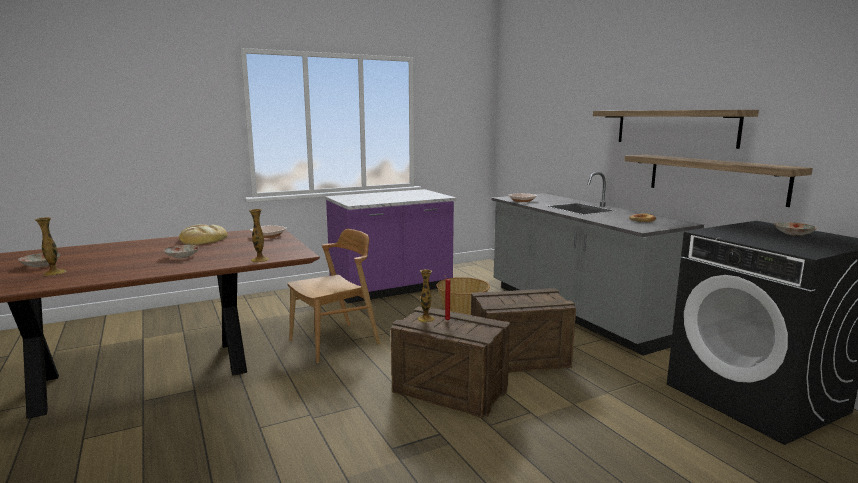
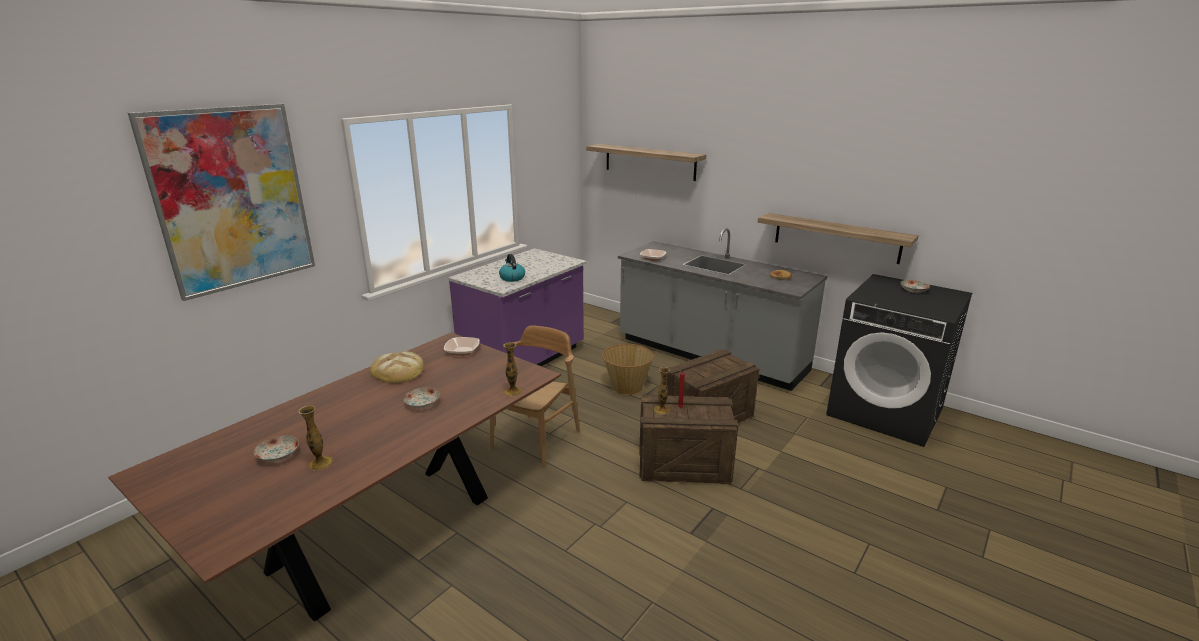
camera: 25 degrees left, 10 degrees up
(138, 97) = (232, 199): none -> picture
(373, 200) = (512, 278): none -> kettle
(674, 127) = (798, 192): shelf -> shelf (649, 162)

